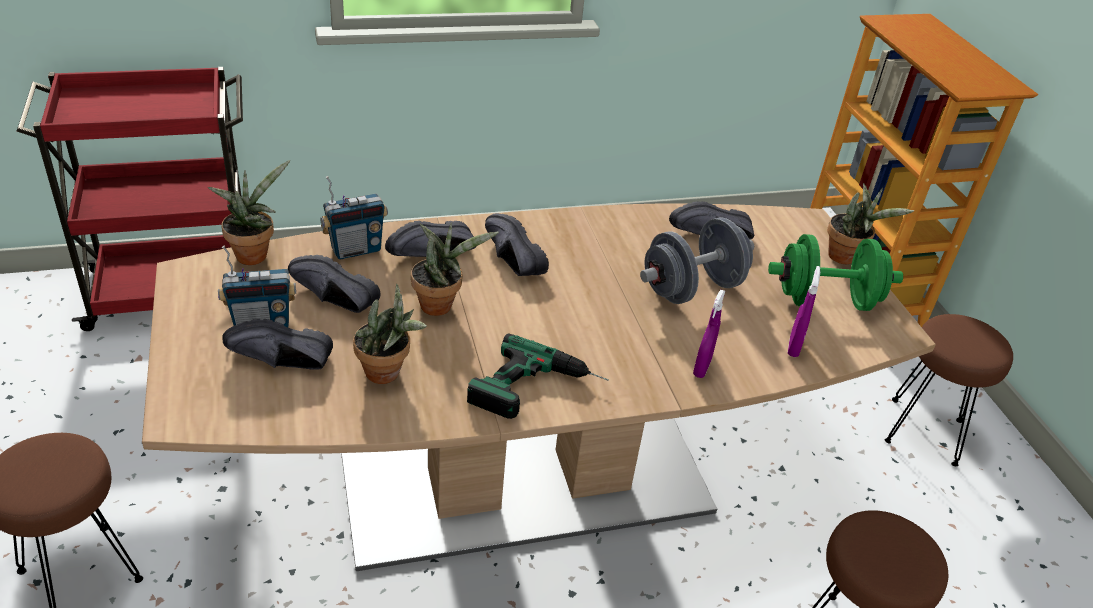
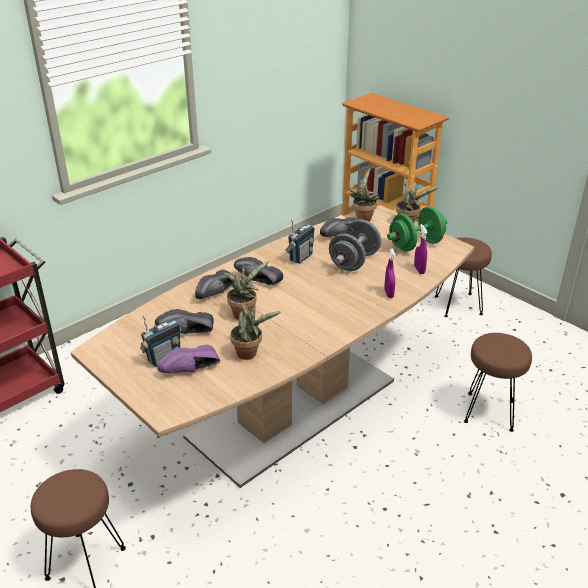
camera: 25 degrees left, 5 degrees down
(254, 253) = (120, 327): potted plant -> potted plant (362, 218)
(280, 364) = (192, 370): black shoe -> purple shoe
(356, 249) = (174, 305): radio -> radio (300, 257)
(539, 391) = (327, 331): power drill -> none

